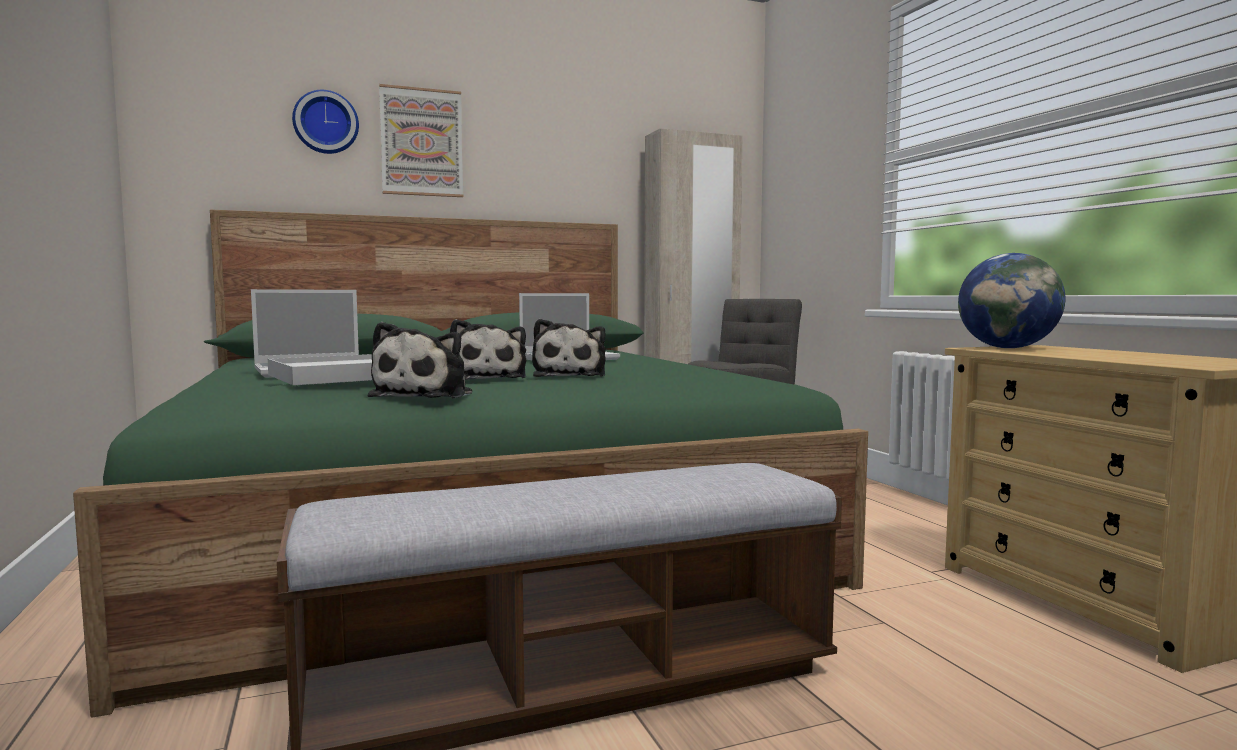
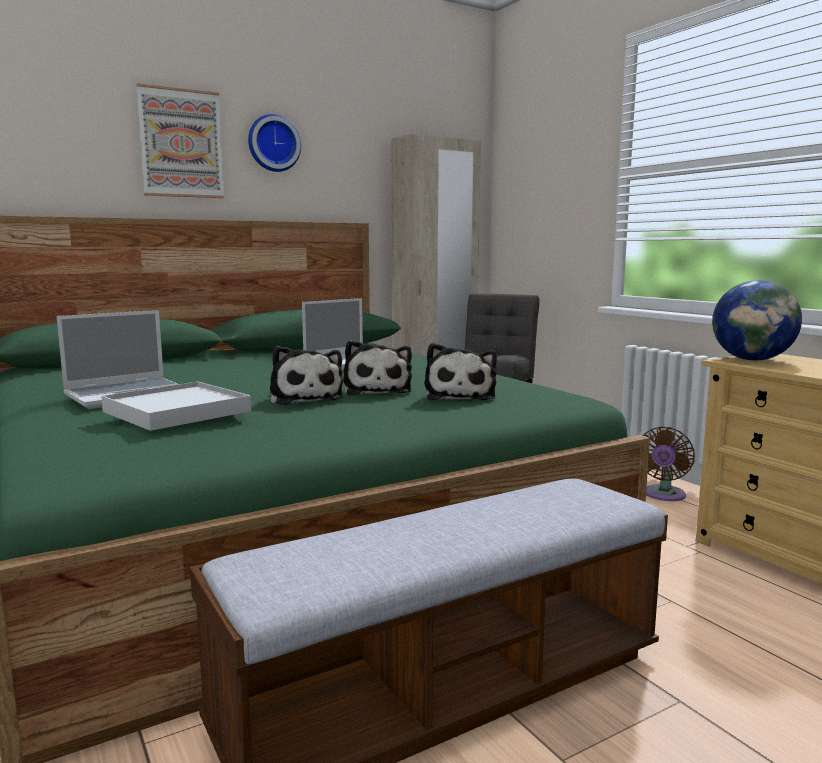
camera: 10 degrees left, 5 degrees up
(326, 123) = (83, 123): wall clock -> wall clock (273, 143)
(426, 395) = (281, 433): plush toy -> plush toy (460, 396)
(927, 523) = (663, 495): none -> brown fan

